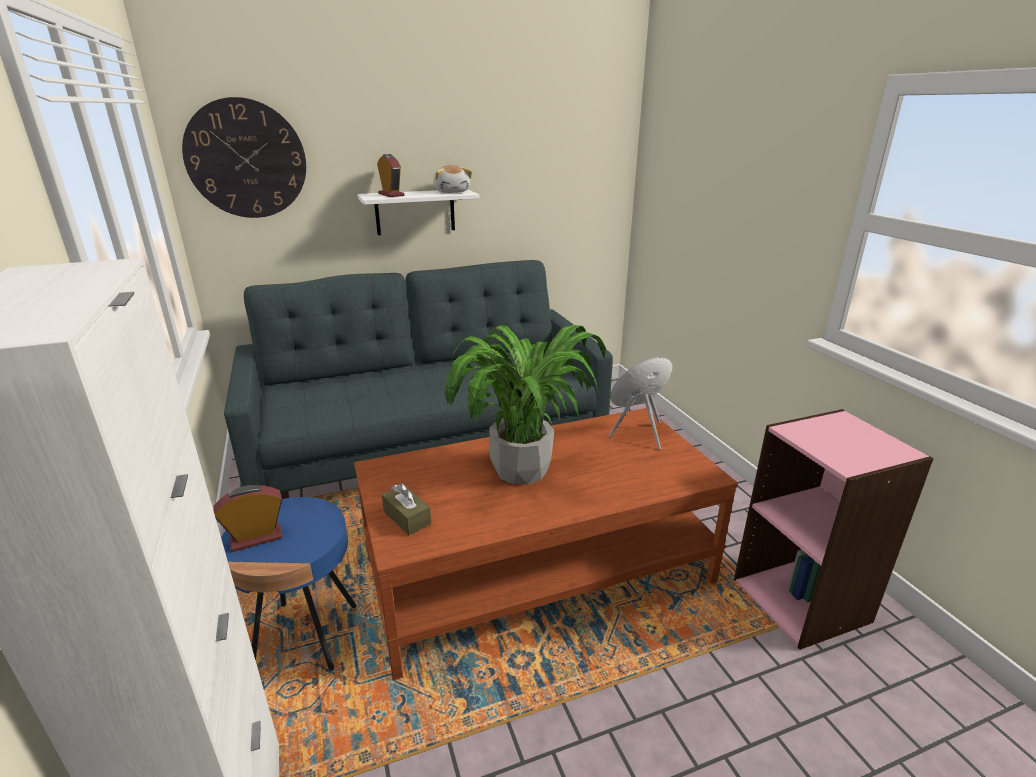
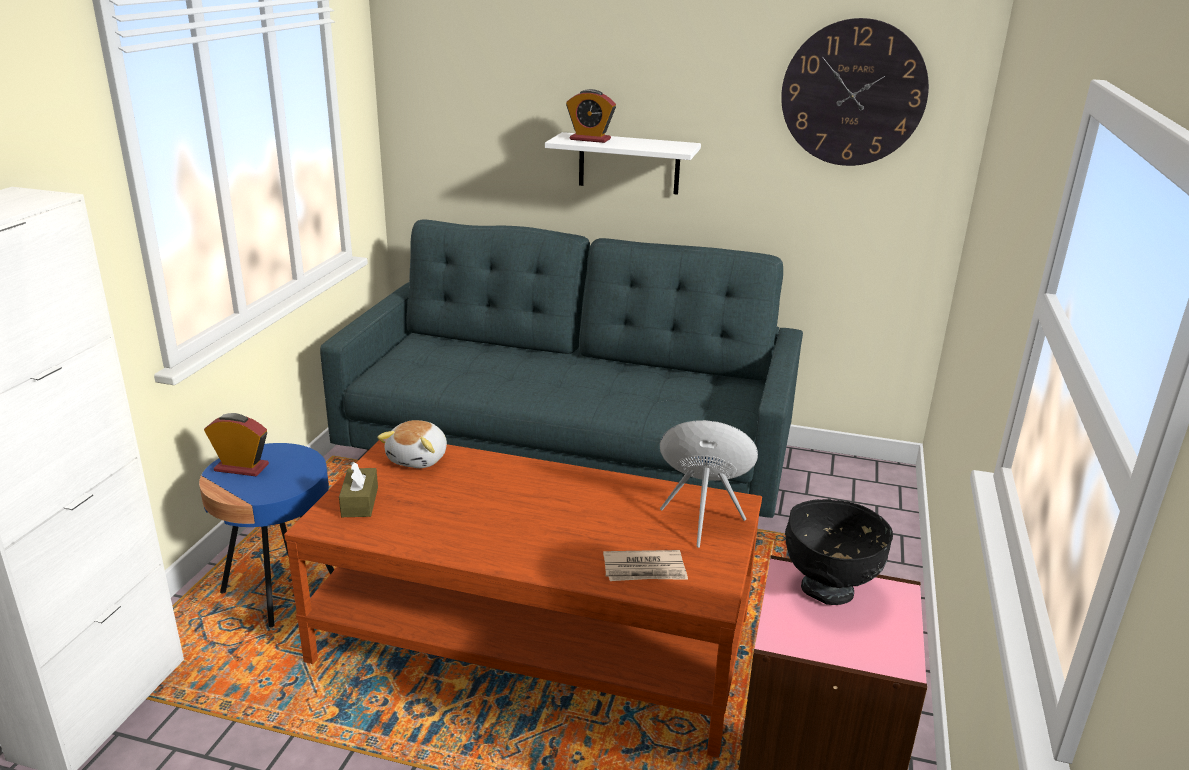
camera: 35 degrees right, 0 degrees up
(246, 159) = (449, 80): wall clock -> wall clock (853, 93)
(391, 195) = (590, 139): alarm clock -> alarm clock turned 105 degrees clockwise
(452, 192) = (668, 146): plush toy -> plush toy (419, 458)
(521, 469) = (518, 503): potted plant -> none
(653, 475) = (645, 569): none -> newspaper
(820, 431) = (829, 590): none -> black bowl

